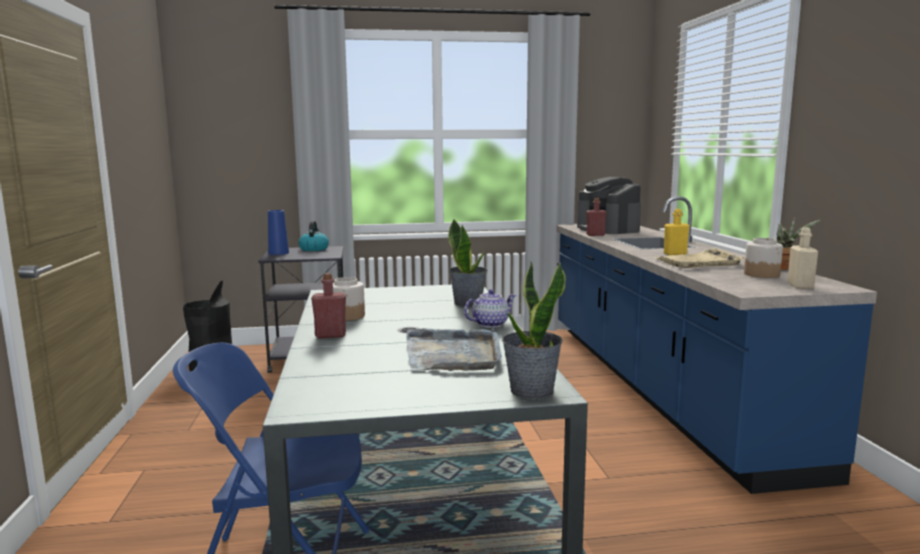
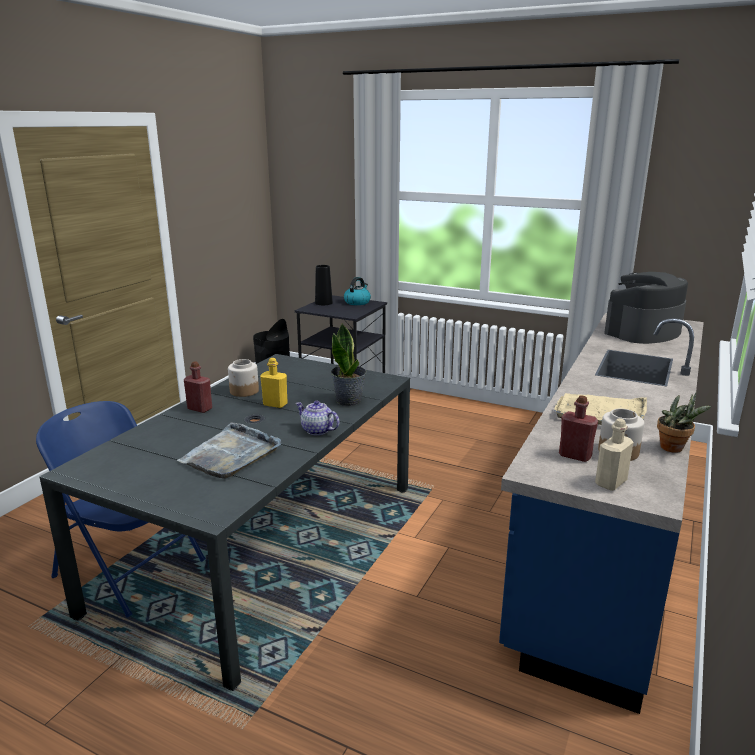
camera: 35 degrees right, 10 degrees up
(278, 253) = (323, 303): blue vase -> black vase
(490, 324) = (317, 430): teapot -> teapot turned 150 degrees counterclockwise
(531, 391) = (205, 509): potted plant -> none
(595, 235) = (604, 339): red bottle -> red bottle (575, 455)
(608, 229) = (642, 332): coffee machine -> coffee machine turned 45 degrees clockwise
(675, 254) = (611, 392): yellow bottle -> yellow bottle (275, 404)

